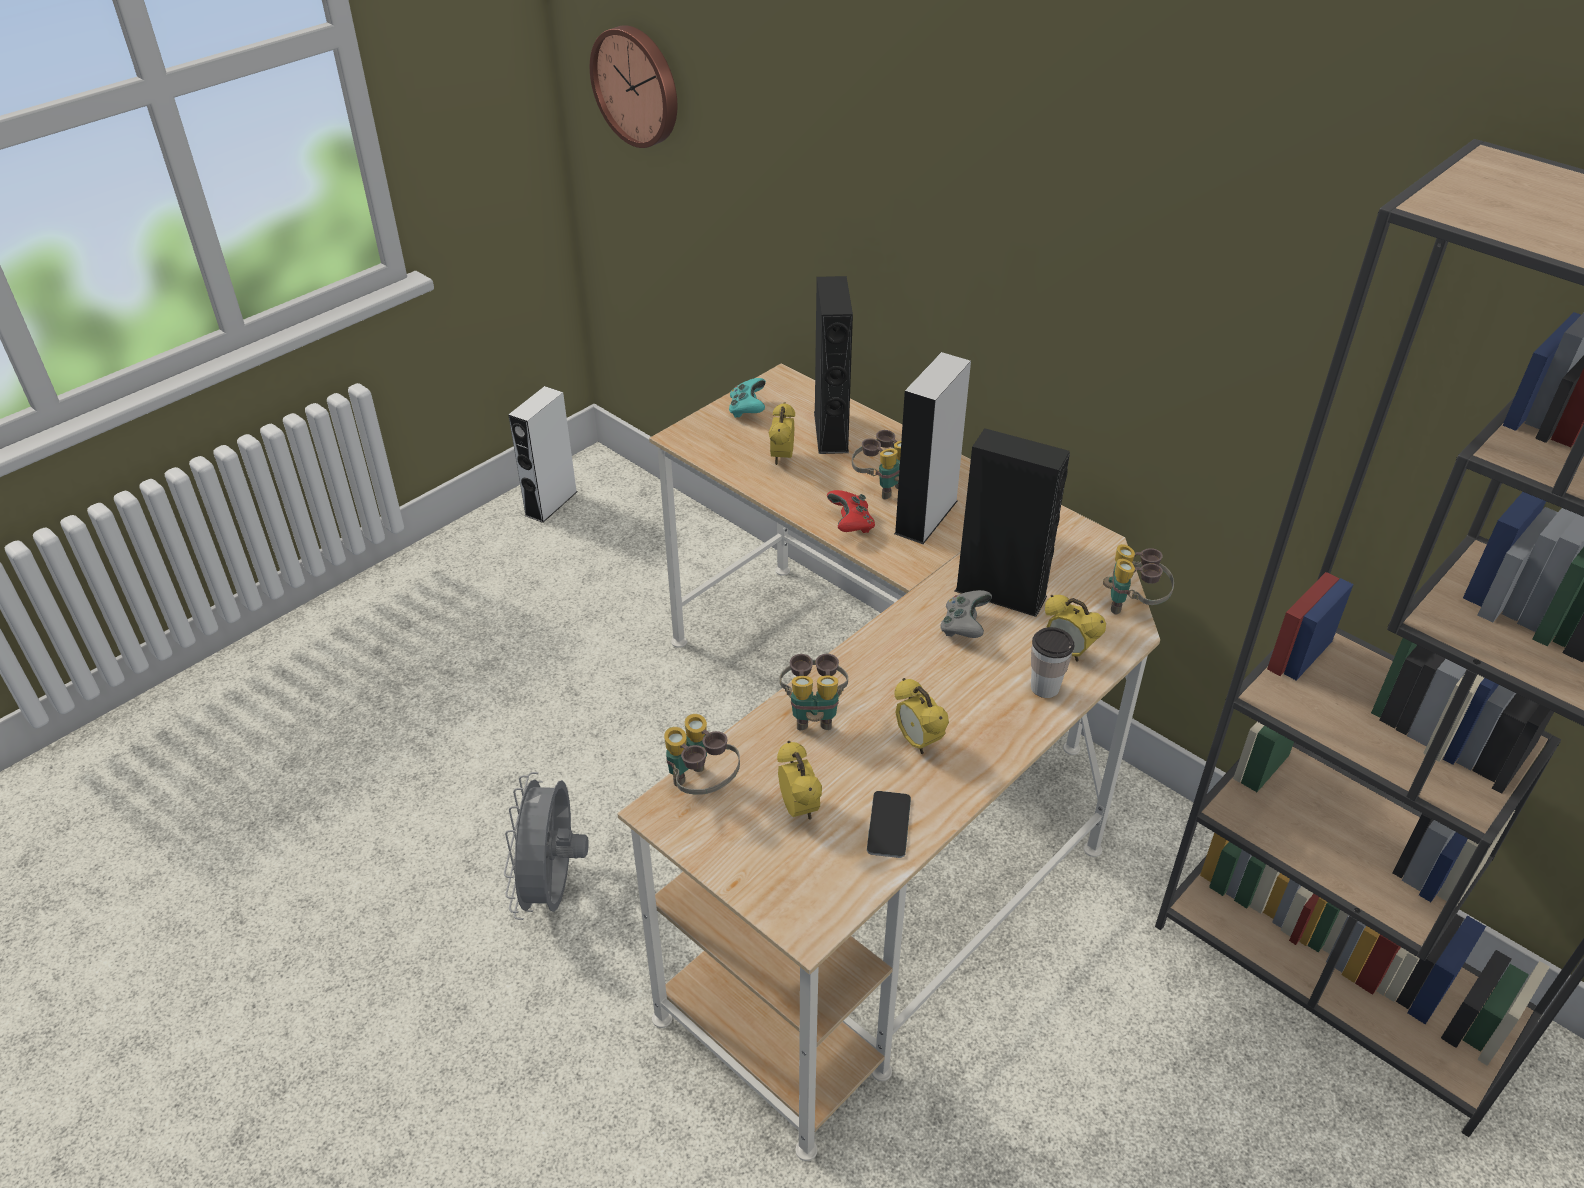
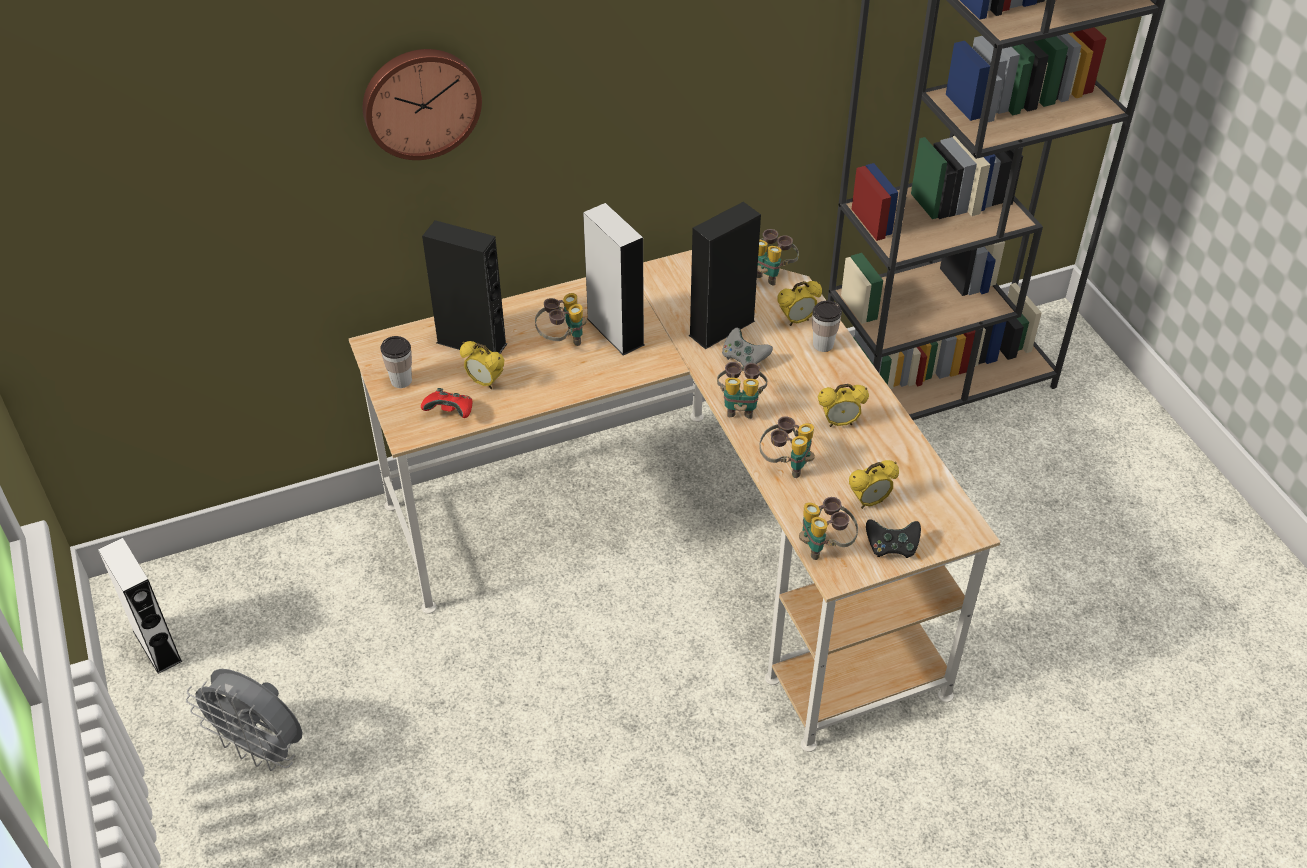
camera: 65 degrees left, 5 degrees up
(553, 889) = (652, 781): grey fan -> grey fan (262, 748)
(638, 85) = (91, 206): wall clock -> wall clock (420, 101)
(733, 852) = (891, 547): none -> black game controller
(747, 409) = (401, 380): turquoise game controller -> cup
(799, 809) = (869, 502): alarm clock -> alarm clock turned 150 degrees clockwise
(851, 524) = (596, 373): red game controller -> red game controller (450, 413)
(882, 647) = (740, 406): none -> binoculars
(889, 824) = (903, 463): phone -> none

